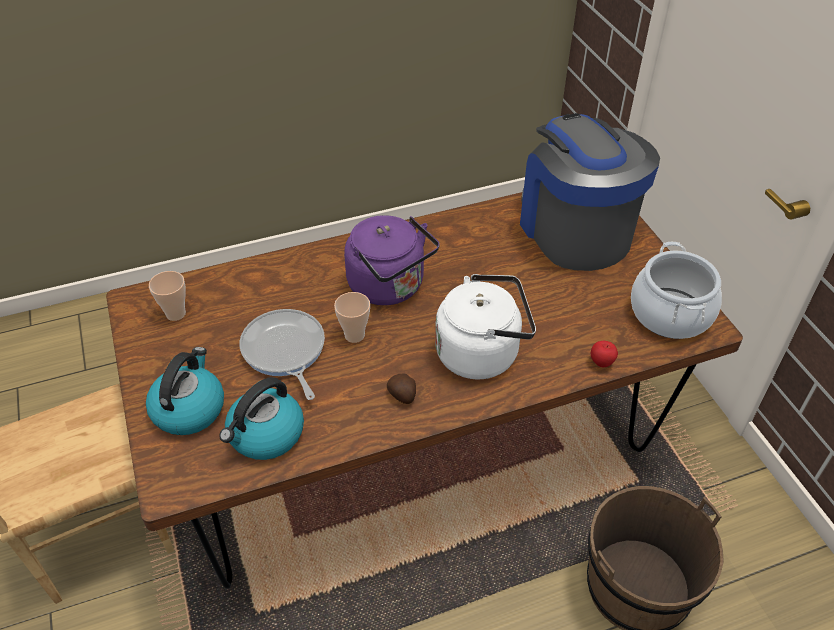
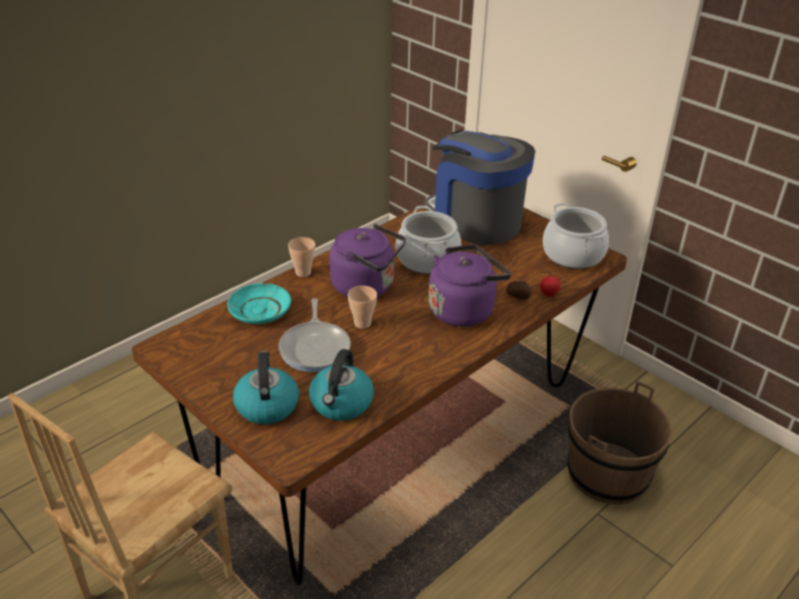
camera: 25 degrees left, 10 degrees down
(175, 314) = (205, 347): cup -> cup (303, 273)
(257, 285) = (260, 311): none -> turquoise plate
(284, 351) = (315, 348): frying pan -> frying pan turned 135 degrees counterclockwise
(402, 396) = (426, 351): potato -> potato (518, 297)
(482, 352) = (463, 310): white kettle -> purple kettle
(483, 270) = (428, 259): none -> cooking pot

